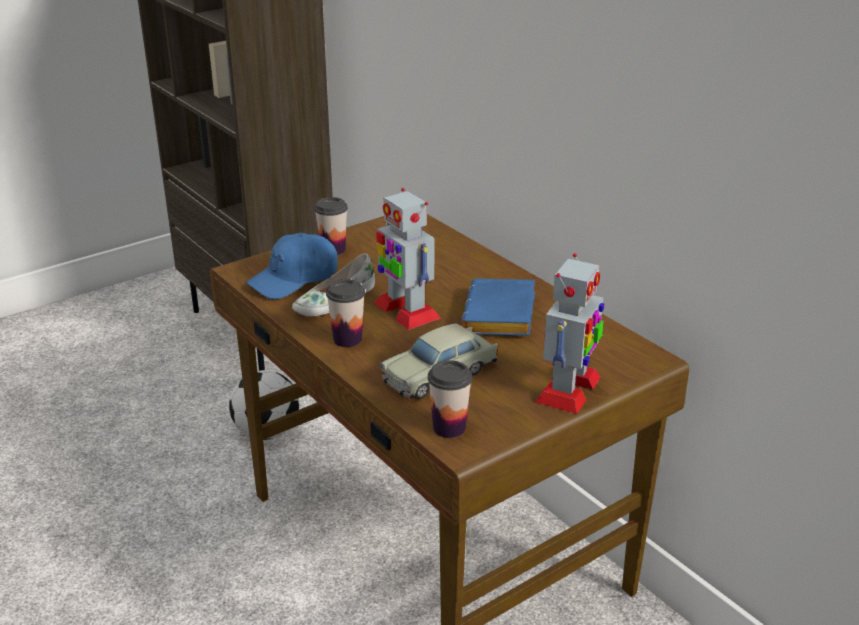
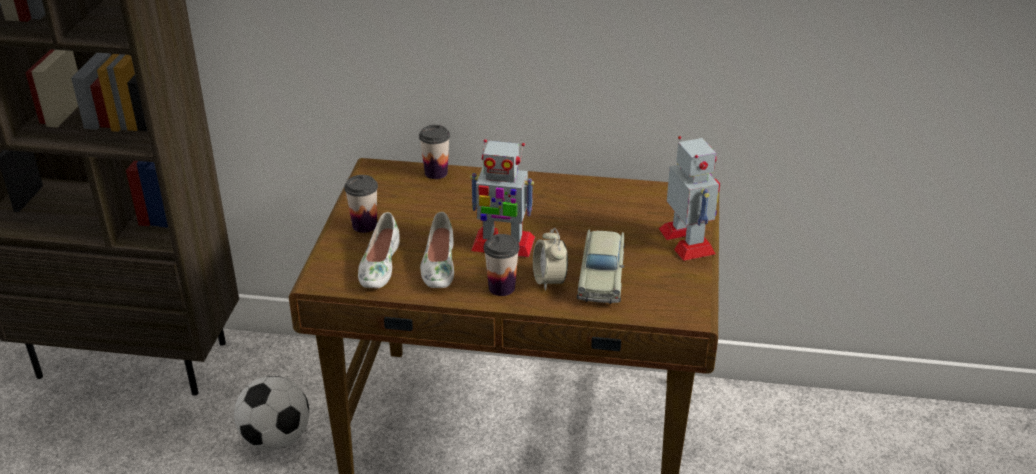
camera: 45 degrees left, 5 degrees up
(294, 279) = (379, 264): blue cap -> white shoe
(392, 354) = (549, 280): none -> alarm clock
(449, 428) = (665, 307): cup -> cup (436, 173)
(502, 317) = (570, 214): blue book -> none

